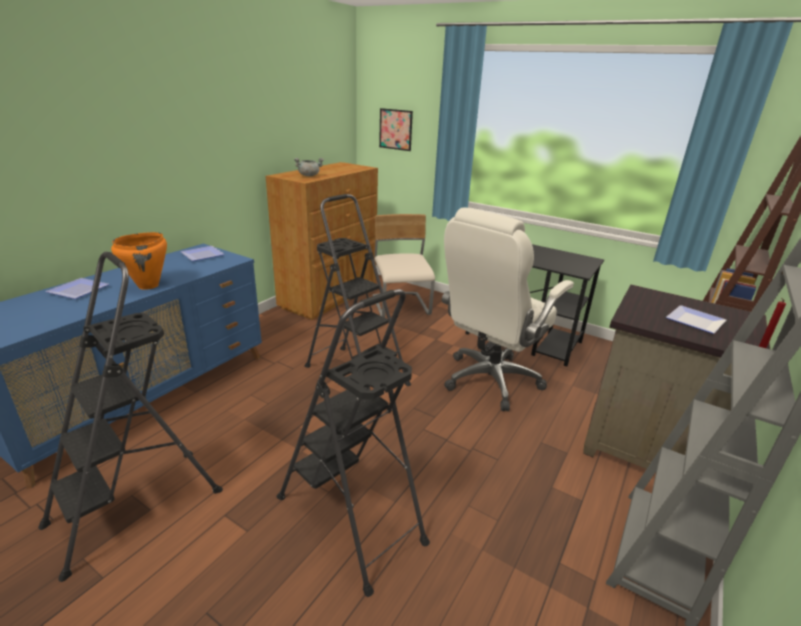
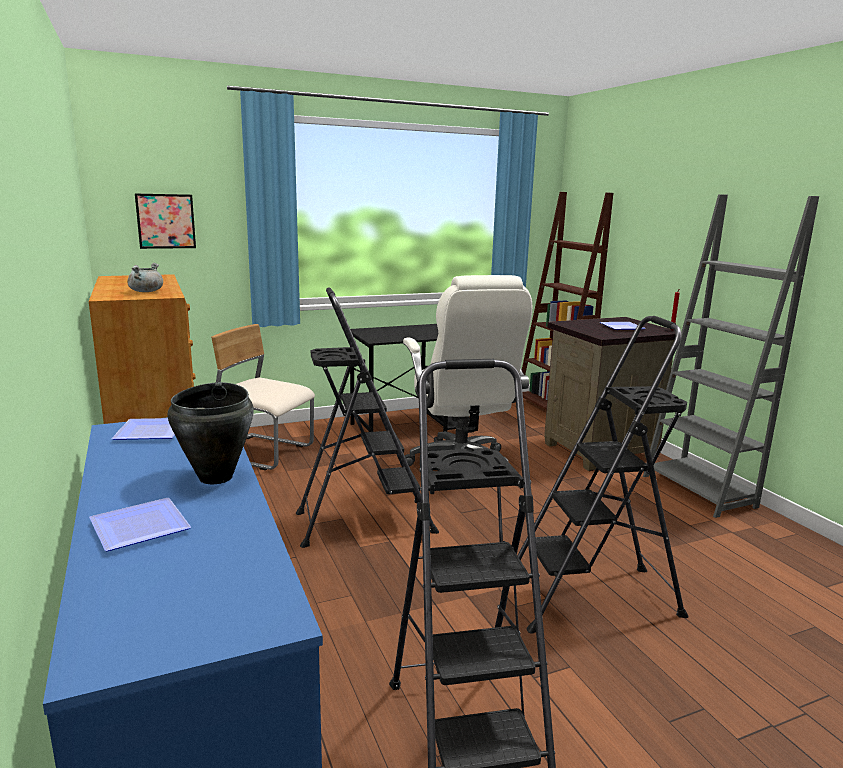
camera: 55 degrees left, 10 degrees down
(149, 286) = (217, 477): orange cooking pot -> black cooking pot

